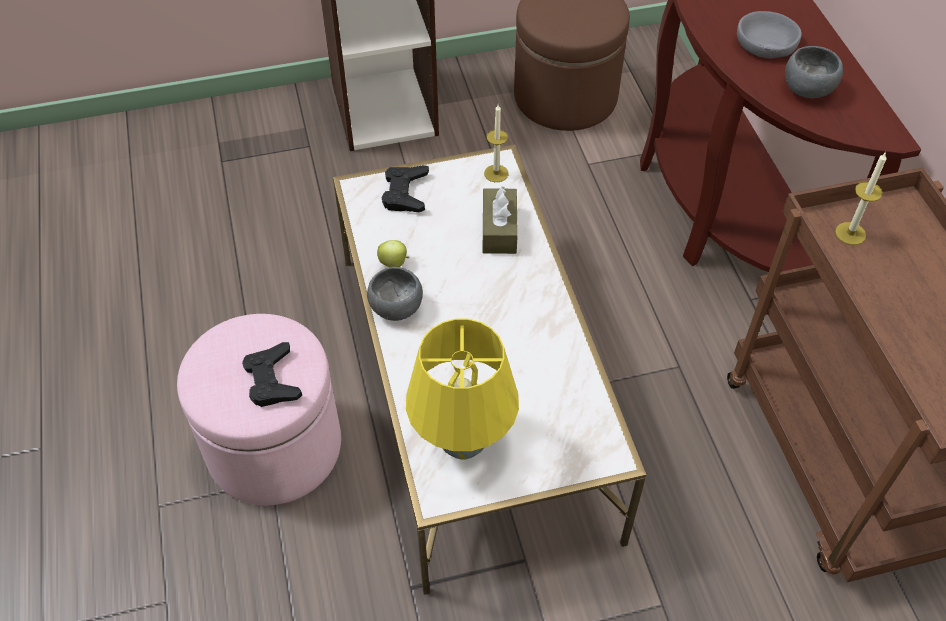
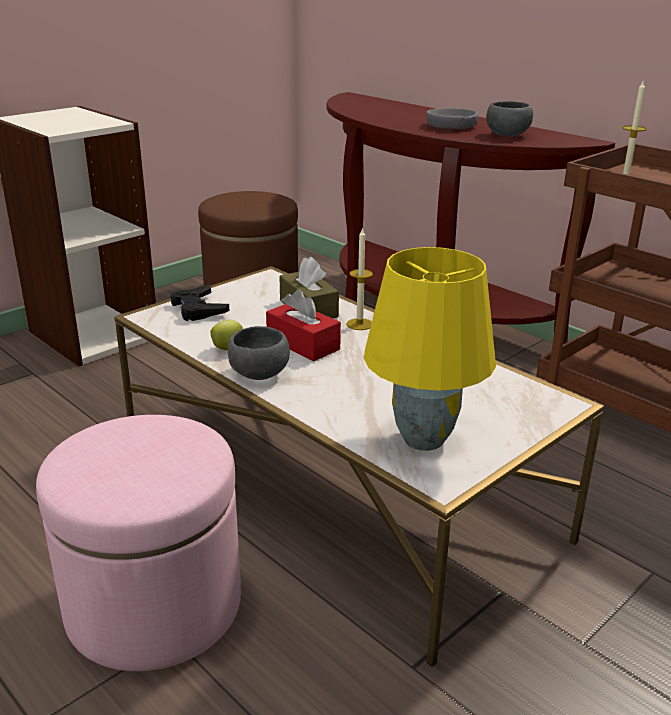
camera: 30 degrees left, 25 degrees down
(272, 380) = (169, 458): black game controller -> none
(458, 281) = (303, 344): none -> red tissue box
(496, 173) = (272, 282): candle -> candle (359, 324)

